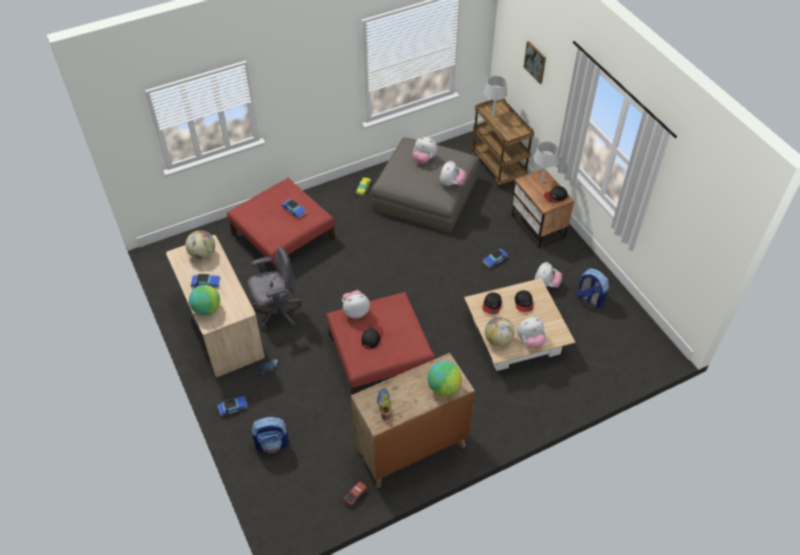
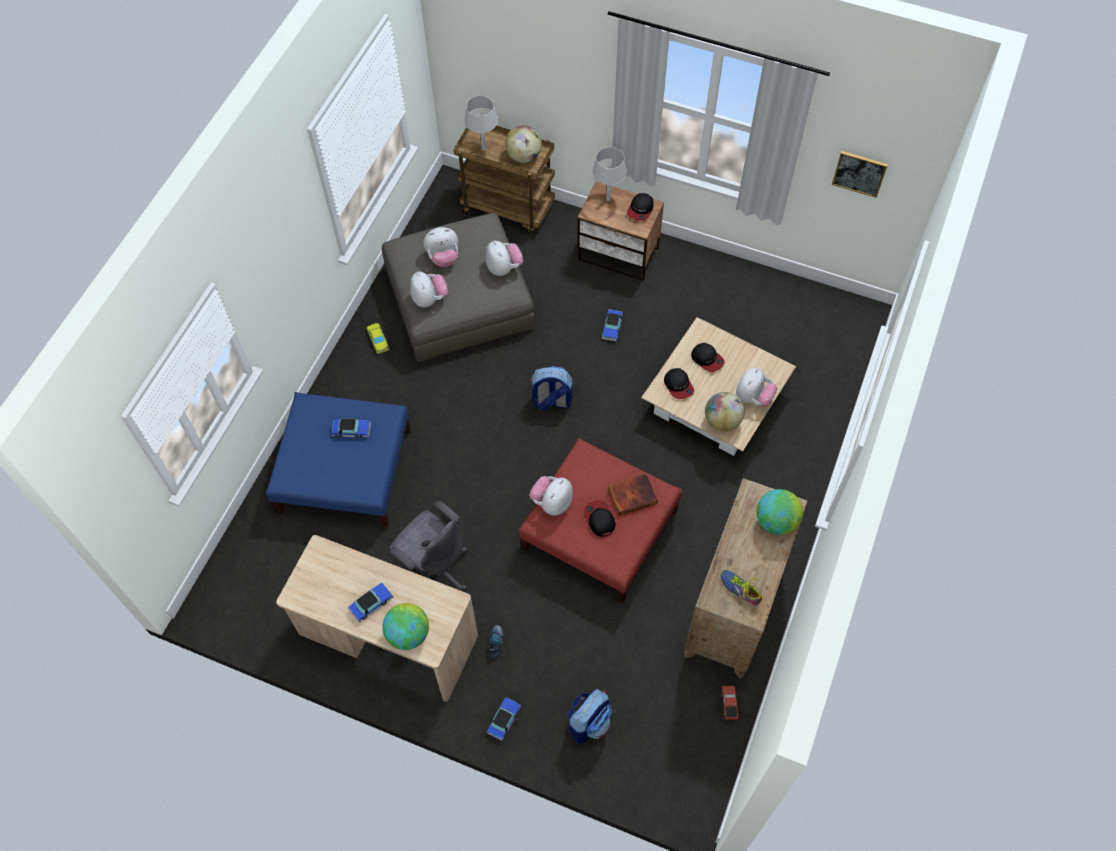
camera: 40 degrees left, 10 degrees up
(203, 254) = (327, 570): globe -> globe (524, 156)
(276, 311) = (434, 569): grey office chair -> grey office chair turned 105 degrees clockwise
(283, 236) = (344, 470): red ottoman -> blue ottoman
(402, 338) = (632, 494): none -> book
(535, 62) = (525, 56): picture -> picture (859, 173)
(546, 284) = (690, 319): plush toy -> plush toy (429, 299)
(589, 298) = (746, 304): backpack -> backpack (551, 401)

